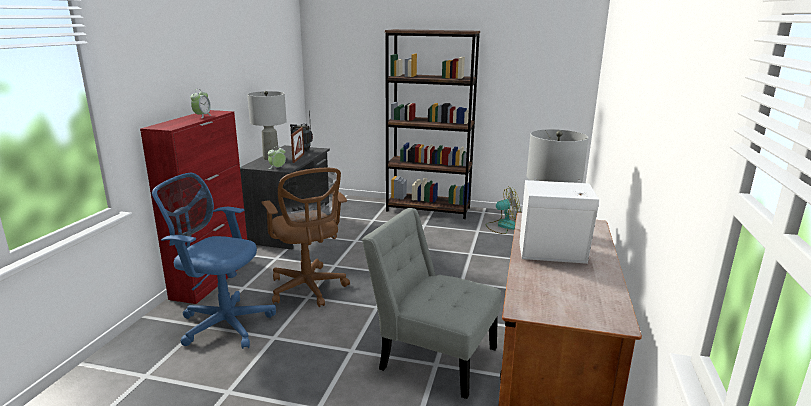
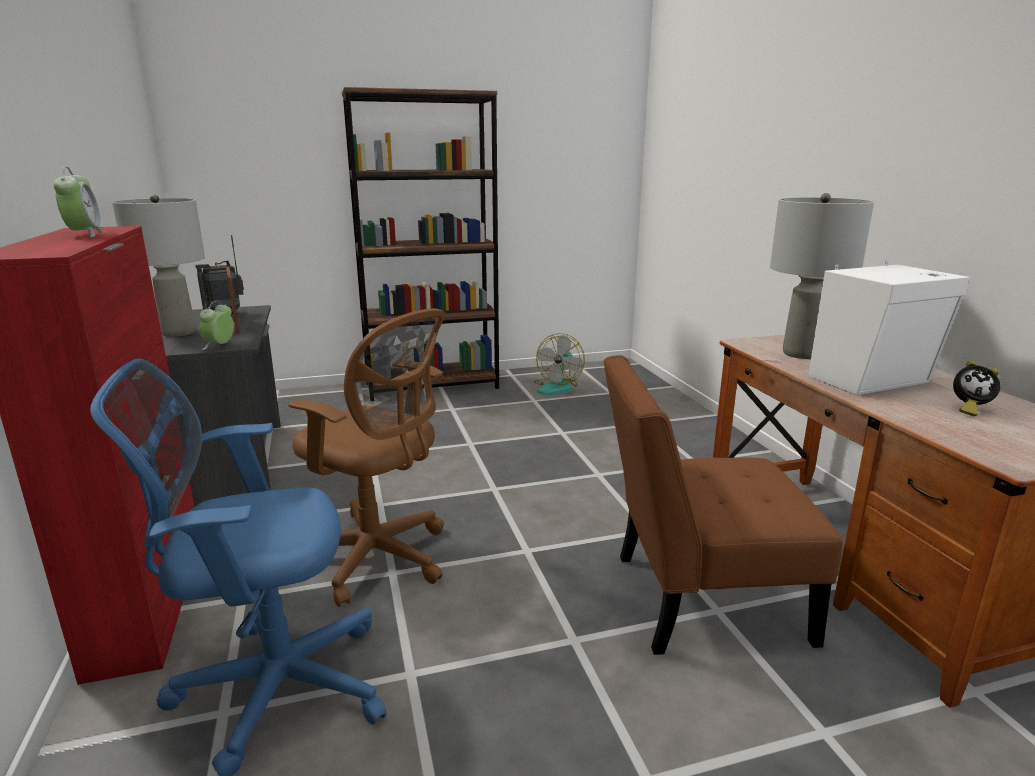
camera: 30 degrees left, 0 degrees up
(432, 356) = (697, 599): grey chair -> brown chair
(503, 226) = (558, 387): fan -> fan turned 150 degrees clockwise
(571, 282) = (968, 409): none -> alarm clock

